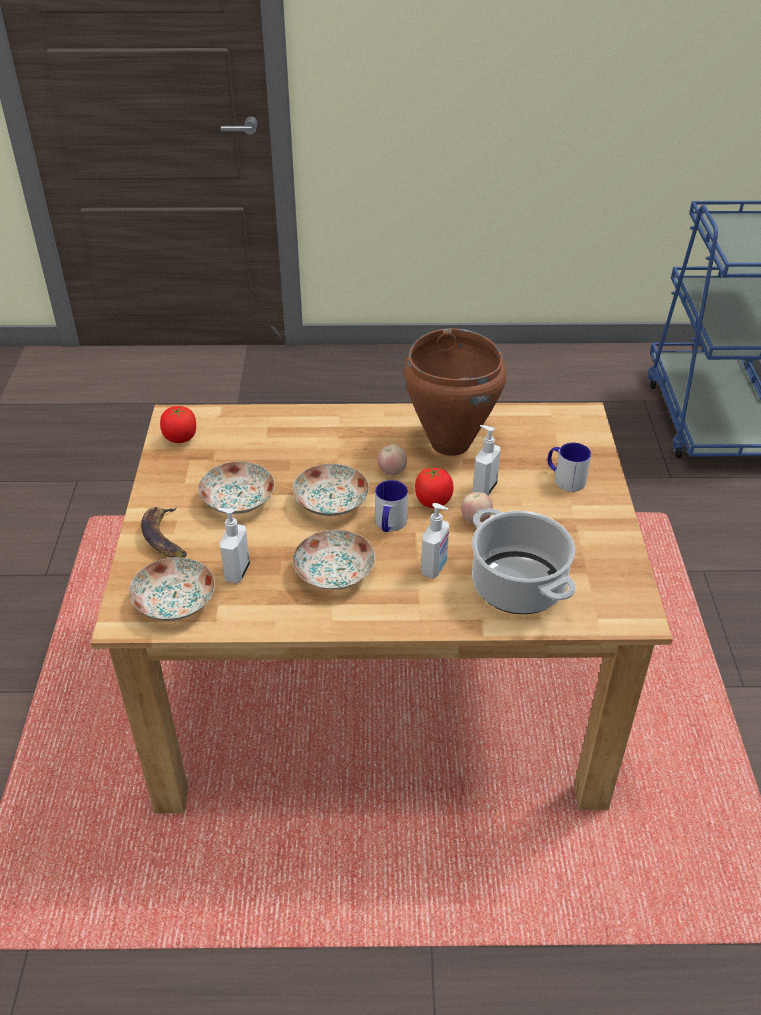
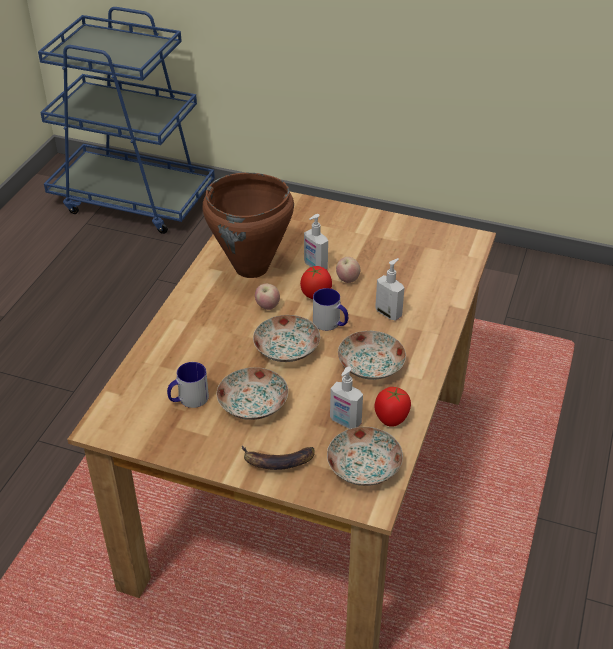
camera: 70 degrees left, 0 degrees up
(180, 438) = (138, 427): tomato -> tomato (391, 418)
(516, 585) = (423, 280): cooking pot -> none
(564, 479) = (325, 226): mug -> mug (188, 399)

